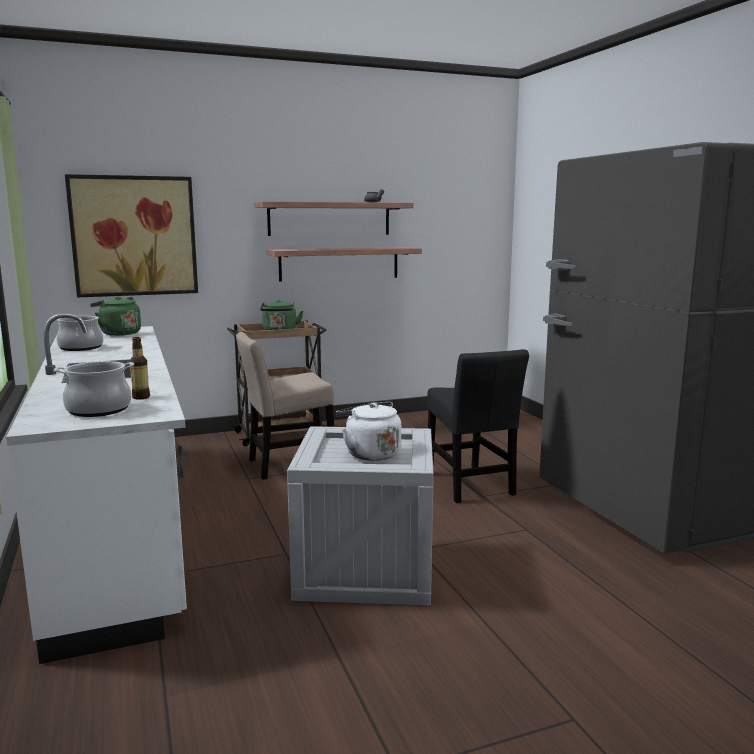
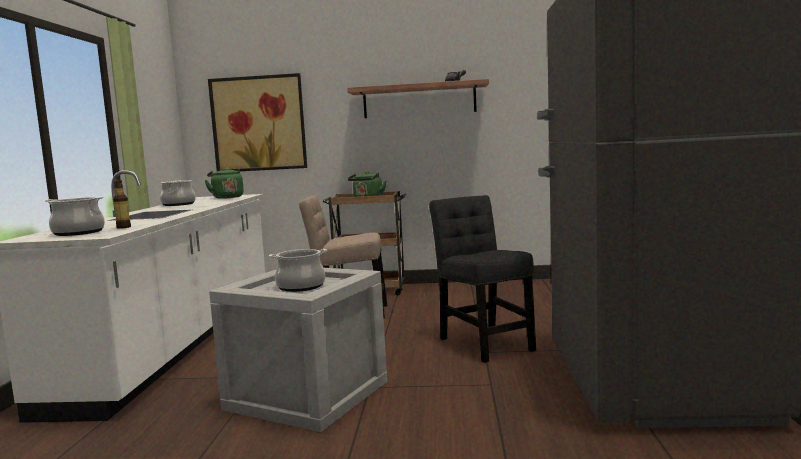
camera: 25 degrees right, 5 degrees down
(339, 263) = (429, 140): shelf -> none
(370, 454) = (301, 286): white kettle -> cooking pot
(470, 486) = (484, 342): black chair -> black chair turned 150 degrees clockwise

